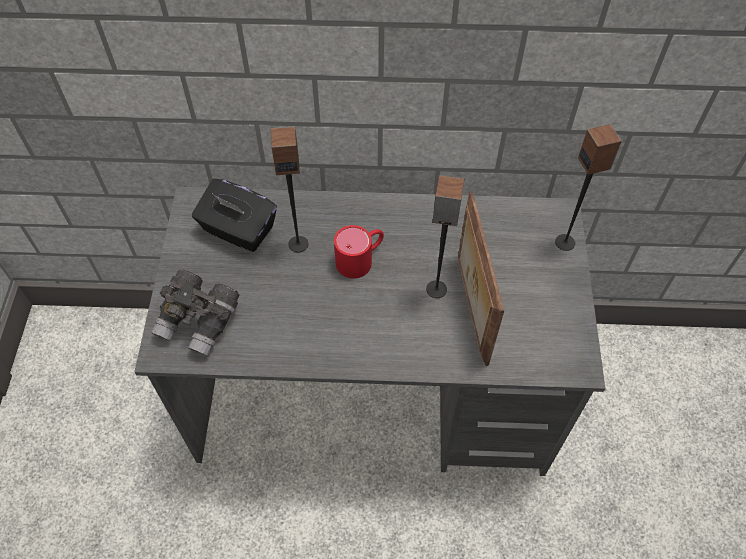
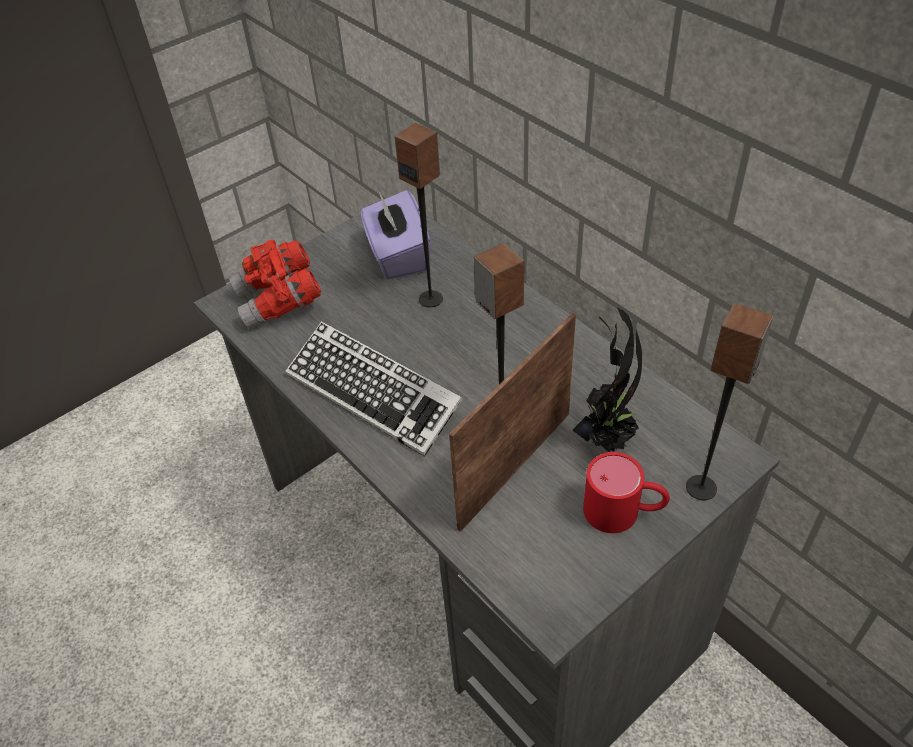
camera: 50 degrees right, 10 degrees down
(199, 322) = (280, 301): grey binoculars -> red binoculars
(238, 230) = (397, 256): black tissue box -> purple tissue box
(343, 331) = (373, 394): none -> keyboard
(361, 259) = (467, 348): red mug -> red mug (623, 512)
(495, 252) = (607, 438): none -> potted plant

